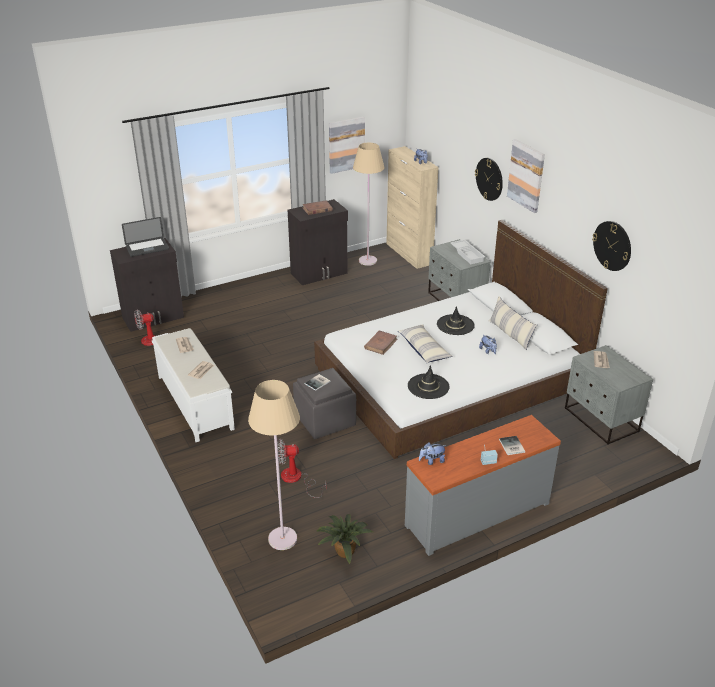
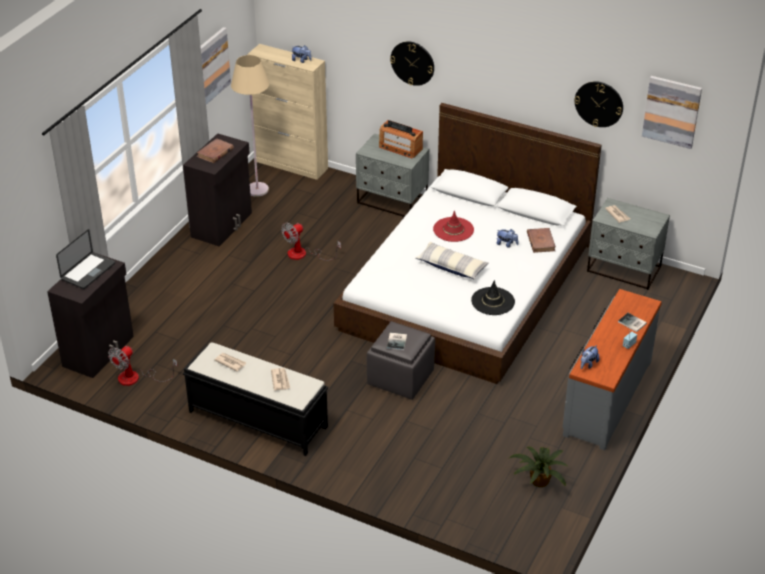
camera: 35 degrees left, 5 degrees up
(194, 402) = (257, 419): white bench -> black bench
(282, 539) = (480, 498): beige floor lamp -> none
(296, 479) = (435, 443): fan -> fan (304, 254)
(381, 344) = (409, 278): brown book -> brown book (540, 242)
(455, 325) = (453, 230): black hat -> red hat
(468, 254) = (400, 148): white tray -> radio
(510, 334) = (508, 219): pillow -> none
(526, 175) = (470, 53): picture -> picture (671, 111)

